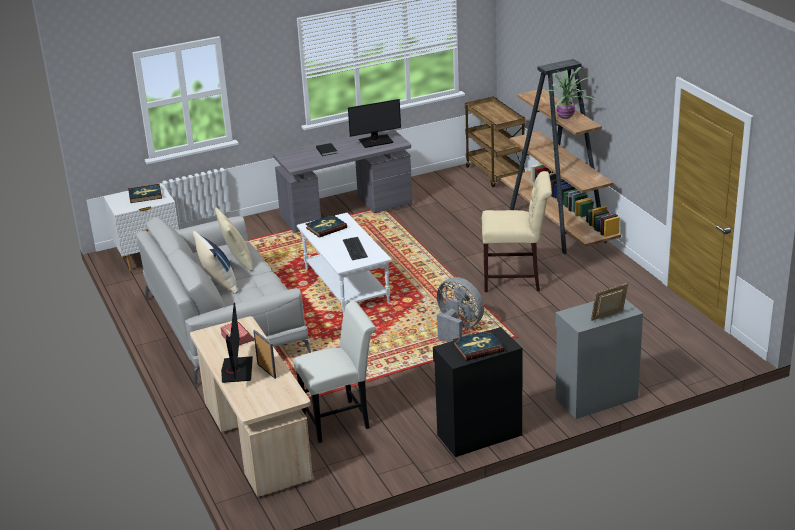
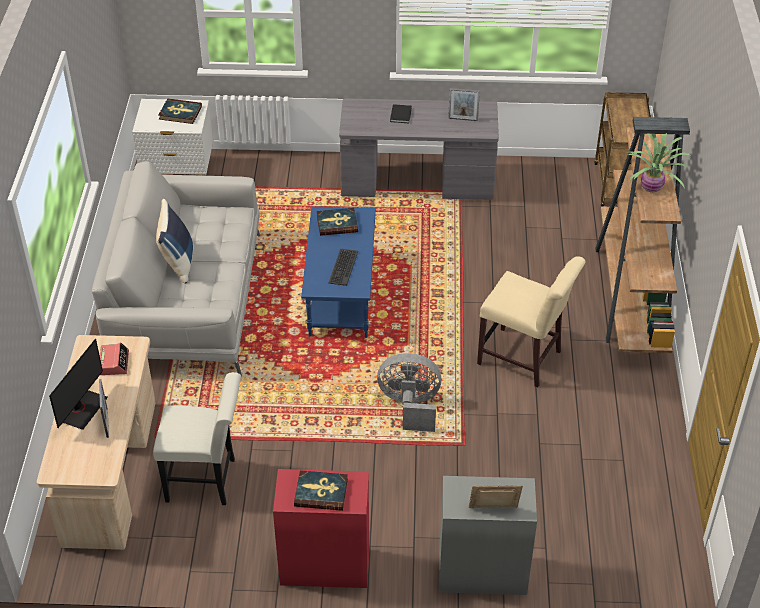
camera: 25 degrees right, 15 degrees up
(237, 260) = (219, 235): beige pillow -> none
(345, 286) = (340, 294): white coffee table -> blue coffee table
(375, 141) = (463, 119): monitor -> picture frame
(458, 329) = (410, 406): grey fan -> grey fan turned 60 degrees counterclockwise
(478, 434) = (324, 565): black cabinet -> red cabinet

